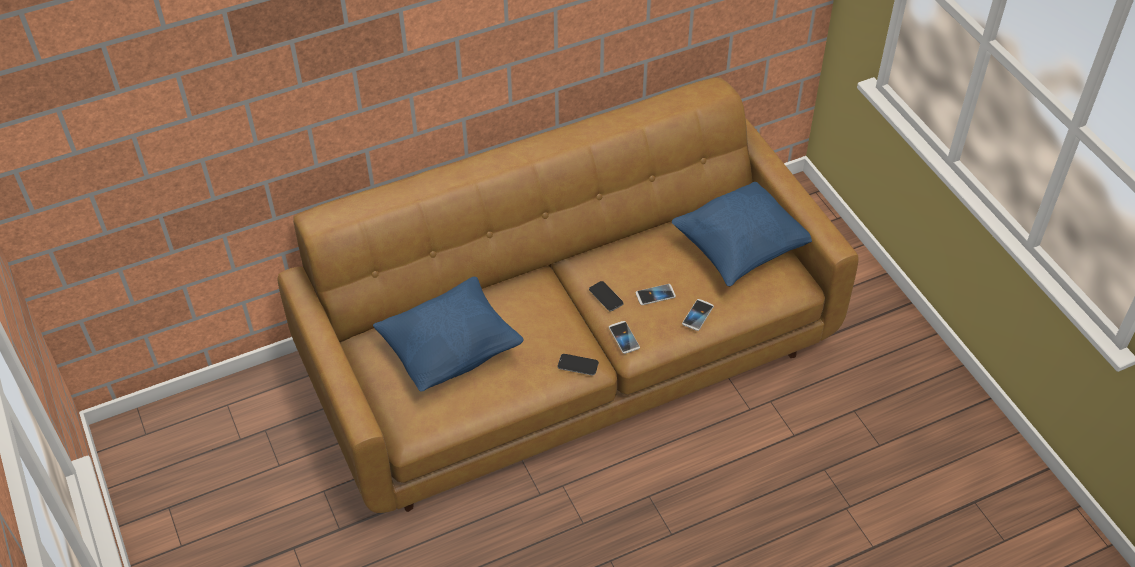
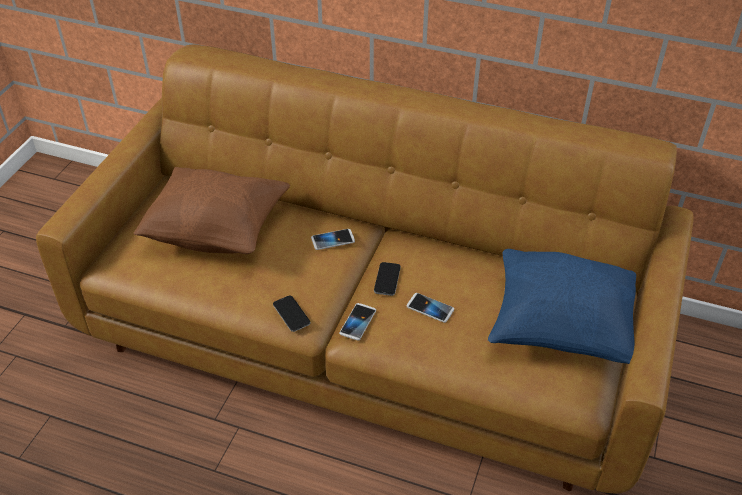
camera: 45 degrees right, 5 degrees down
(451, 351) = (217, 232): blue pillow -> brown pillow
(697, 315) = (445, 353): phone -> phone (333, 240)

